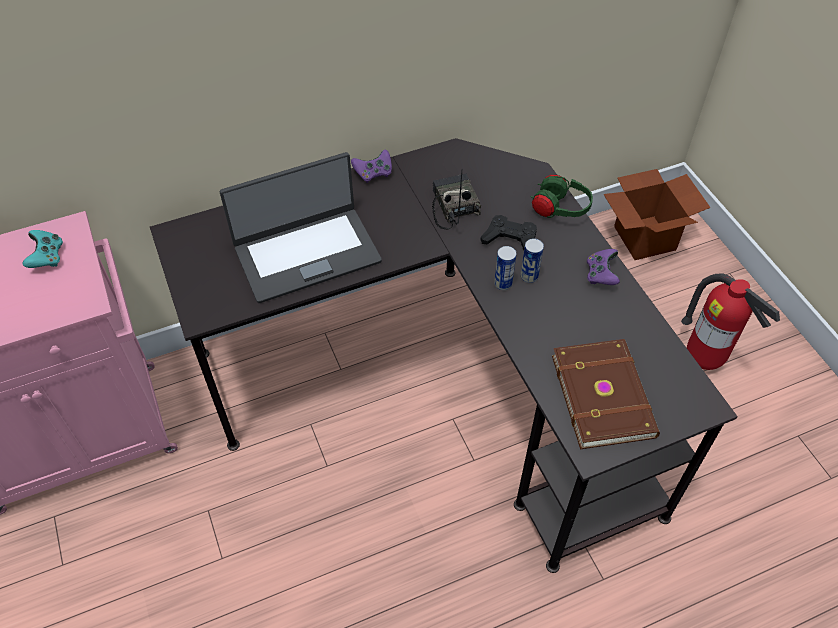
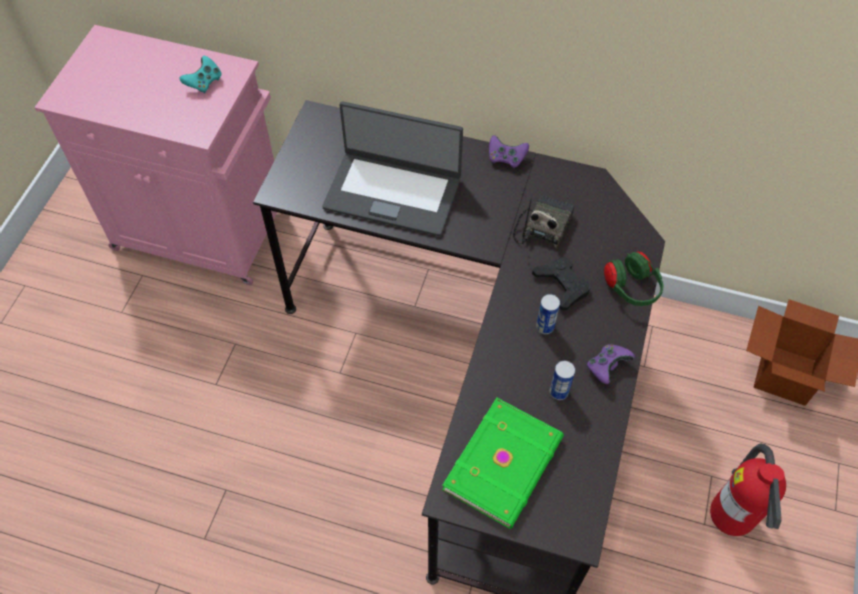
camera: 40 degrees right, 5 degrees up
(503, 284) = (517, 318): can -> can (558, 392)
(604, 395) = (505, 464): brown book -> green book

